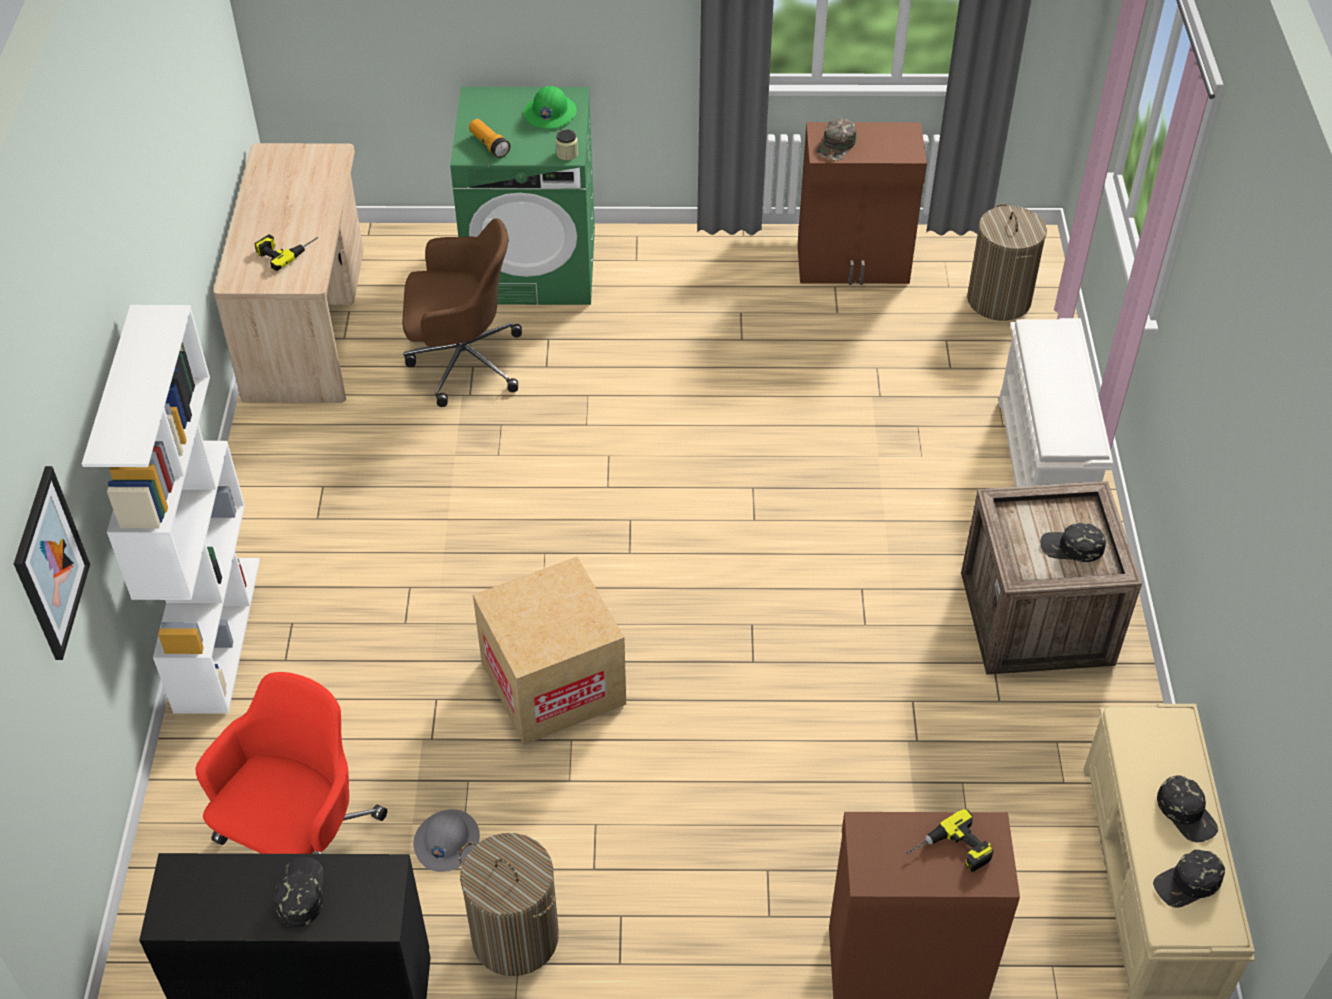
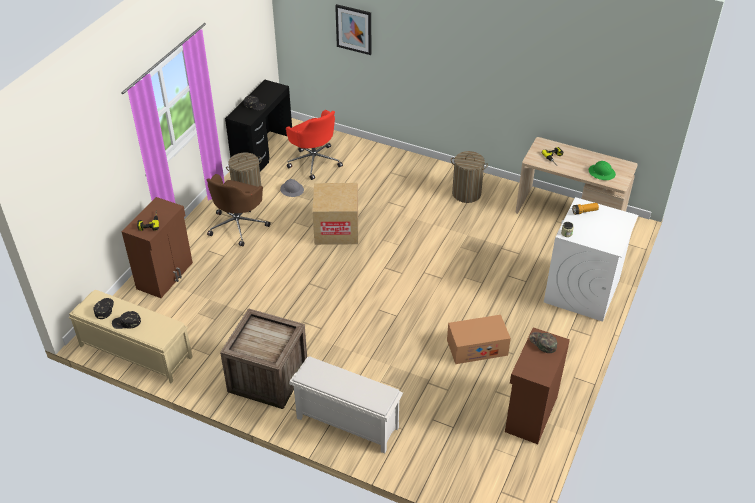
camera: 115 degrees right, 5 degrees down
(217, 633) = (412, 160): white bookcase -> none
(462, 361) = (524, 251): brown office chair -> brown office chair (238, 225)
(532, 265) = (582, 291): green washing machine -> white washing machine
(550, 113) = (602, 237): green hard hat -> green hard hat (601, 172)
(757, 358) = (477, 347): none -> cardboard box
(999, 300) = (473, 466): laundry basket -> laundry basket (466, 193)
(1072, 547) = (255, 342): black cap -> none

